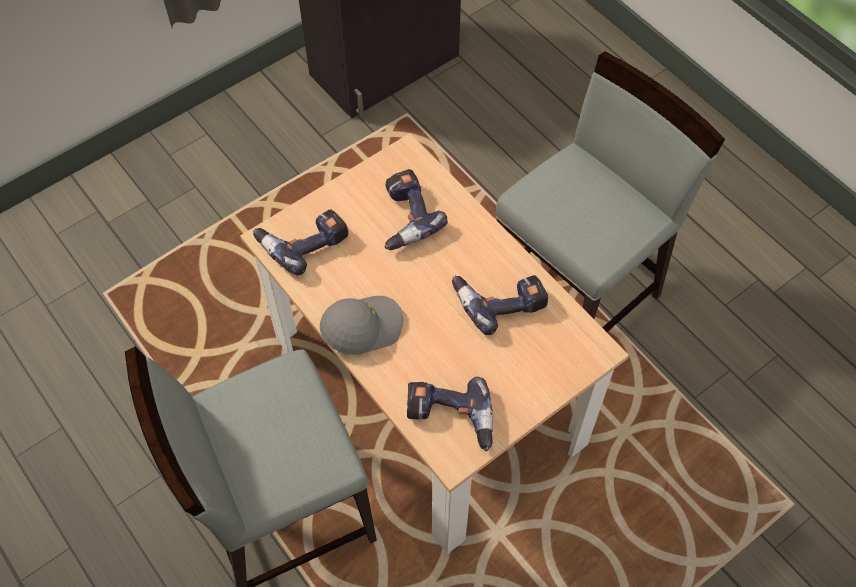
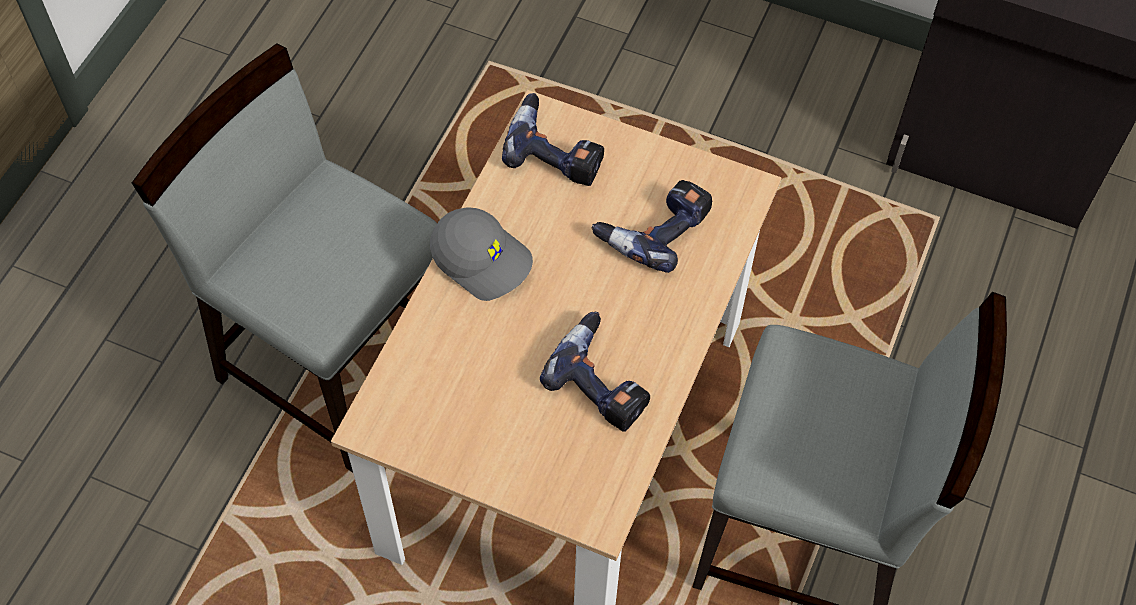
camera: 60 degrees right, 0 degrees up
(449, 419) = (416, 400): power drill -> none

